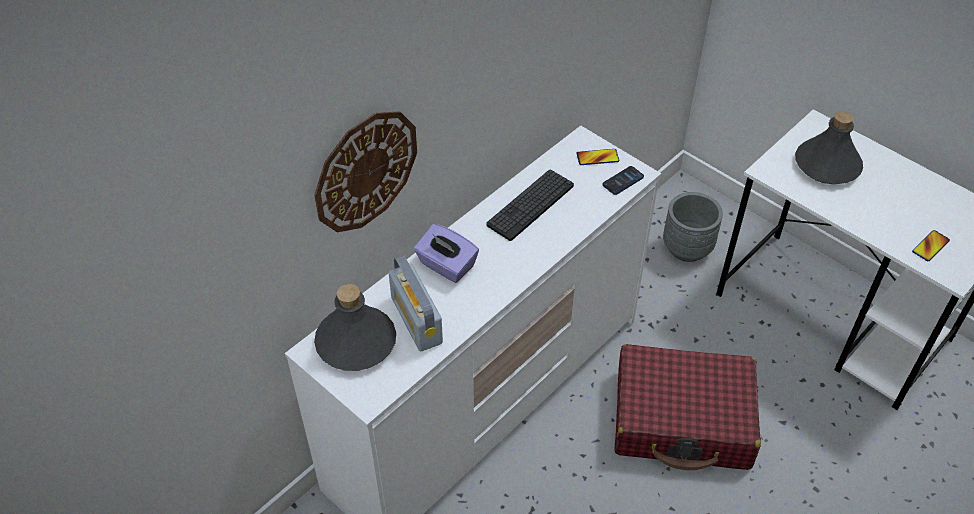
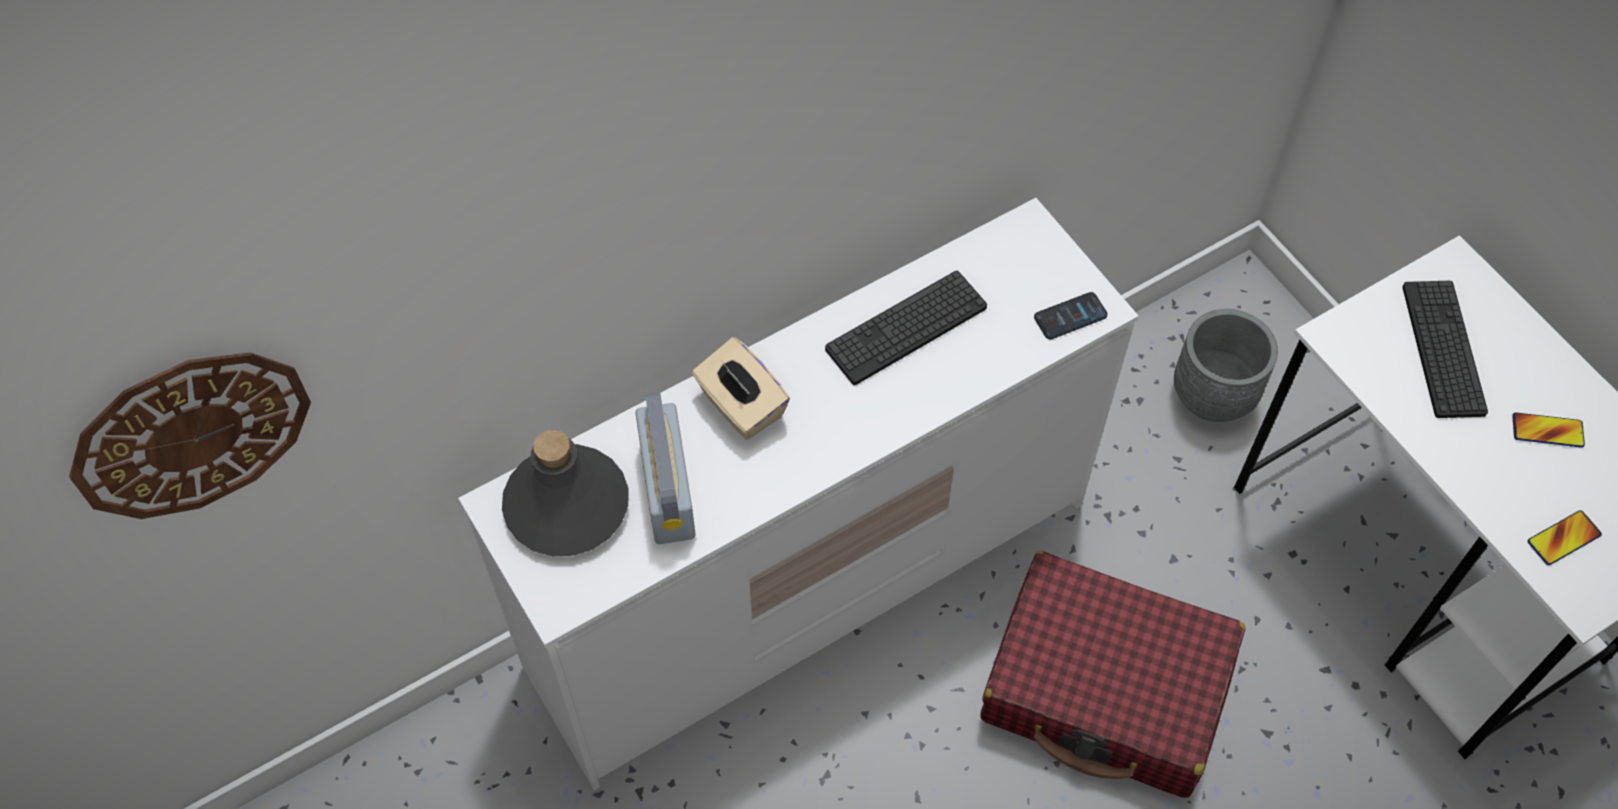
camera: 15 degrees right, 10 degrees up
(365, 171) = (613, 262): wall clock -> wall clock (192, 434)
(446, 265) = (741, 406): purple tissue box -> beige tissue box
(597, 158) = (1043, 264): phone -> phone (1547, 431)
(827, 166) = (1443, 349): grey bottle -> keyboard

